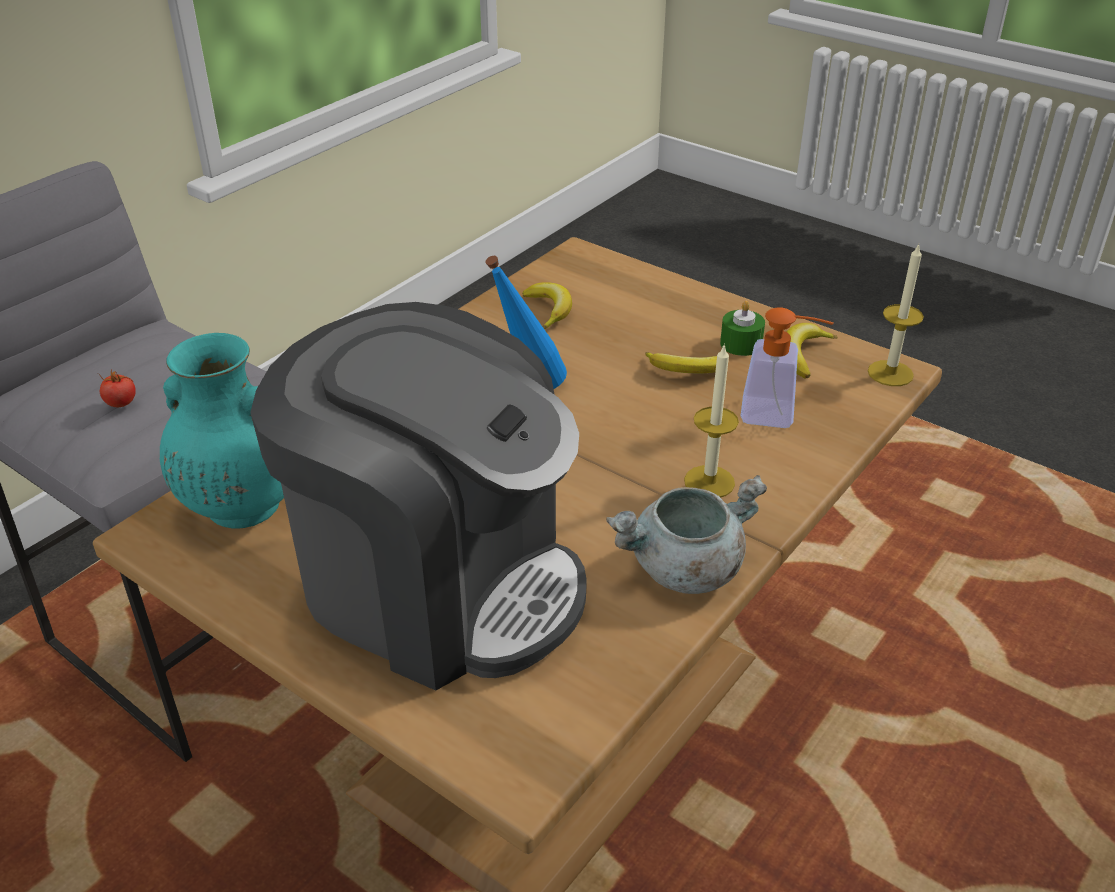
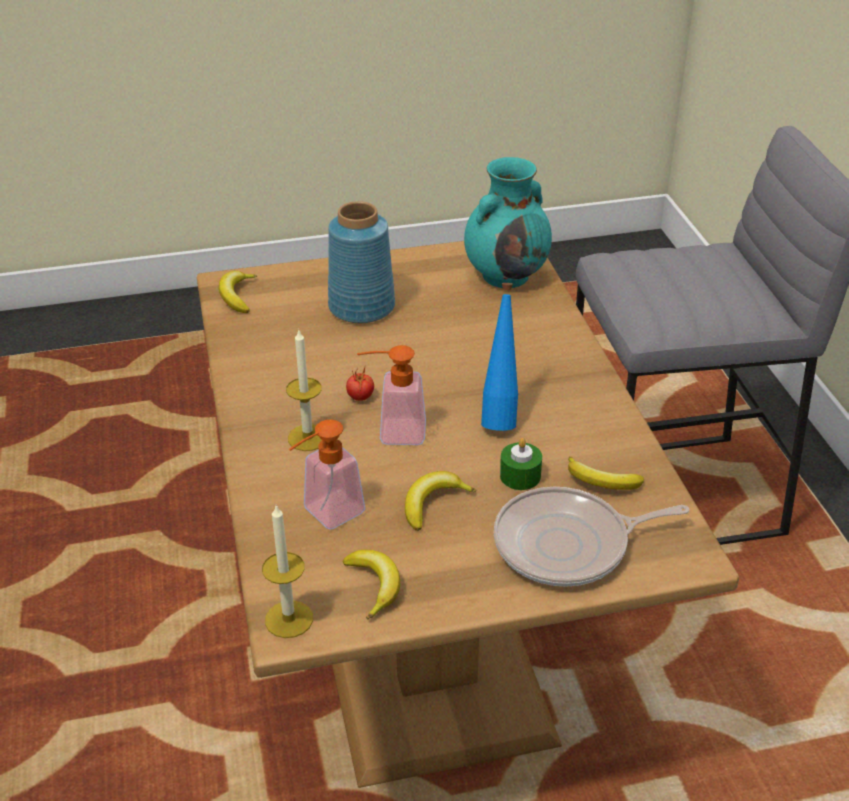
camera: 130 degrees right, 0 degrees up
(121, 403) = (660, 265): tomato -> tomato (360, 397)
(438, 583) = (362, 307): coffee machine -> blue vase
(540, 728) = (237, 296): none -> banana
(630, 436) = (393, 432): none -> soap dispenser
(639, 298) = (568, 545): none -> frying pan
(684, 570) = (258, 385): grey cooking pot -> none
(741, 344) = (432, 559): green candle -> green candle (520, 476)

